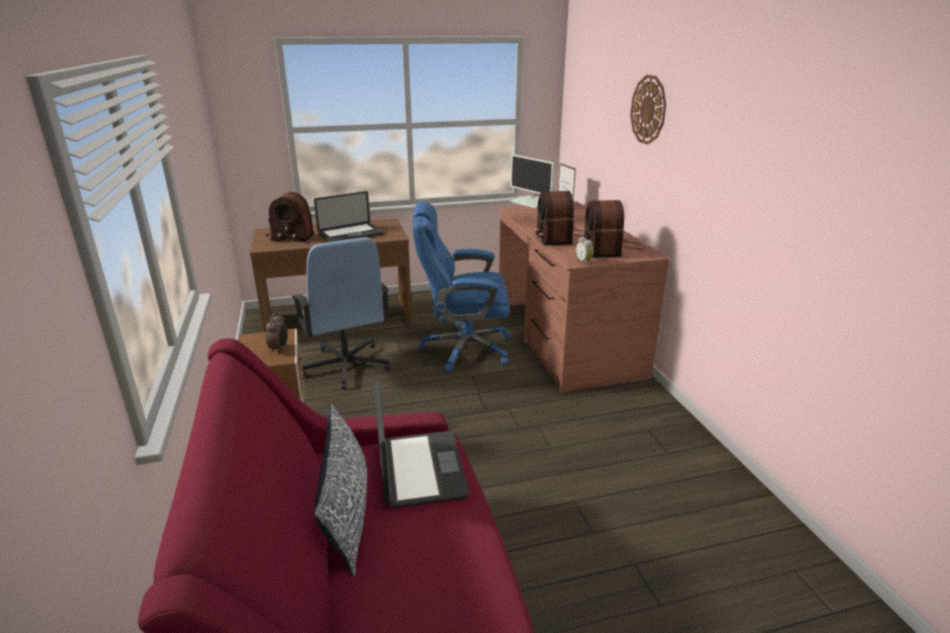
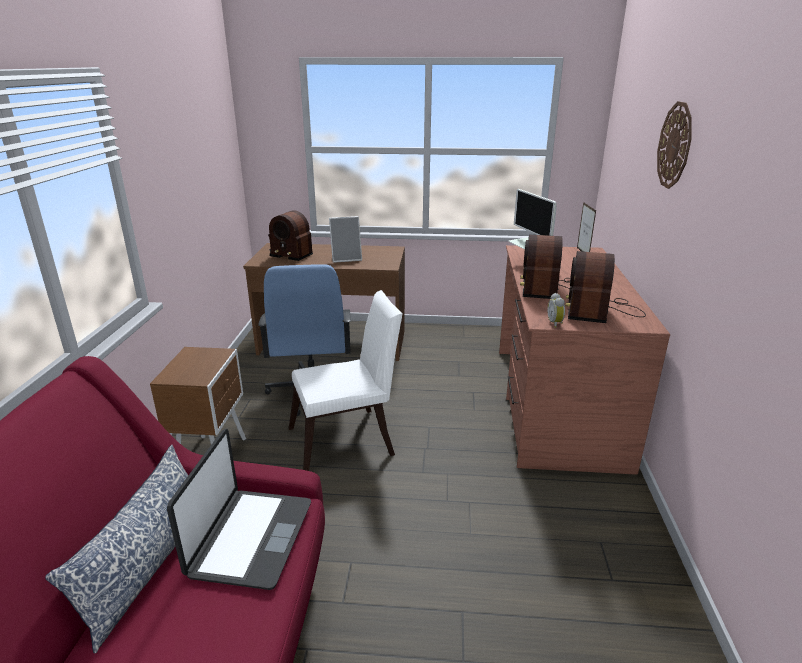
camera: 20 degrees right, 0 degrees up
(280, 349) = (205, 368): alarm clock -> none
(350, 234) = (346, 258): laptop -> picture frame
(406, 400) = (348, 440): none -> white chair
(464, 349) = (438, 394): blue office chair -> none

